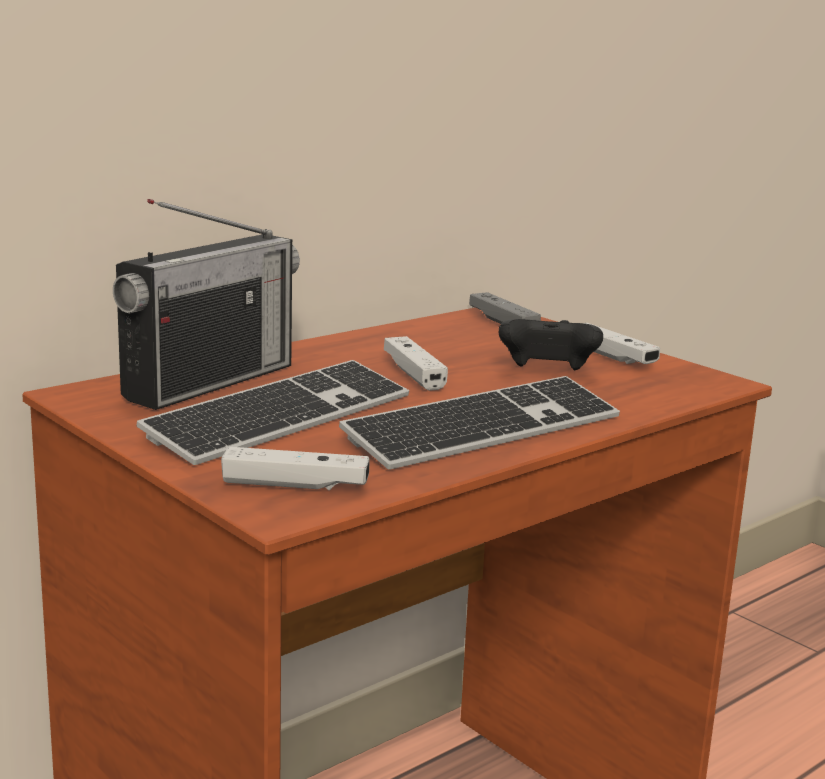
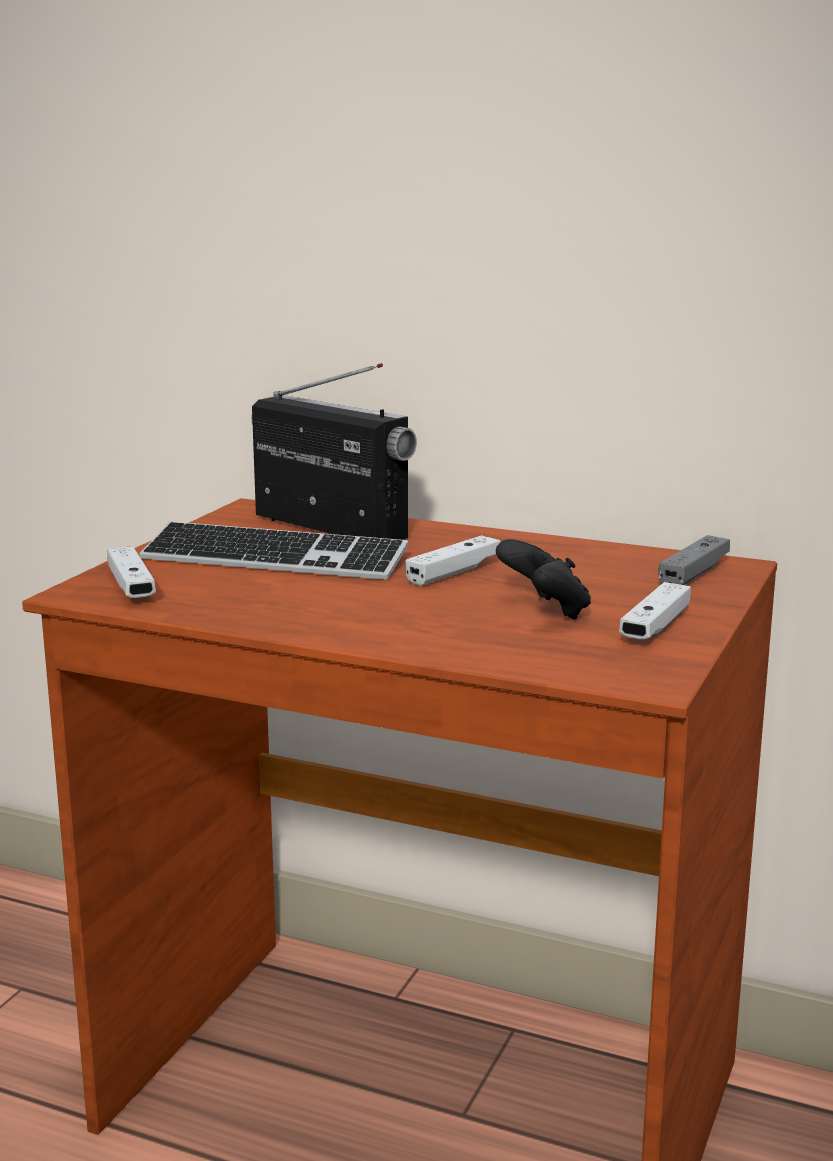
camera: 65 degrees right, 0 degrees up
(209, 382) = (329, 527): radio -> radio turned 150 degrees counterclockwise
(484, 429) = (333, 614): keyboard -> none

